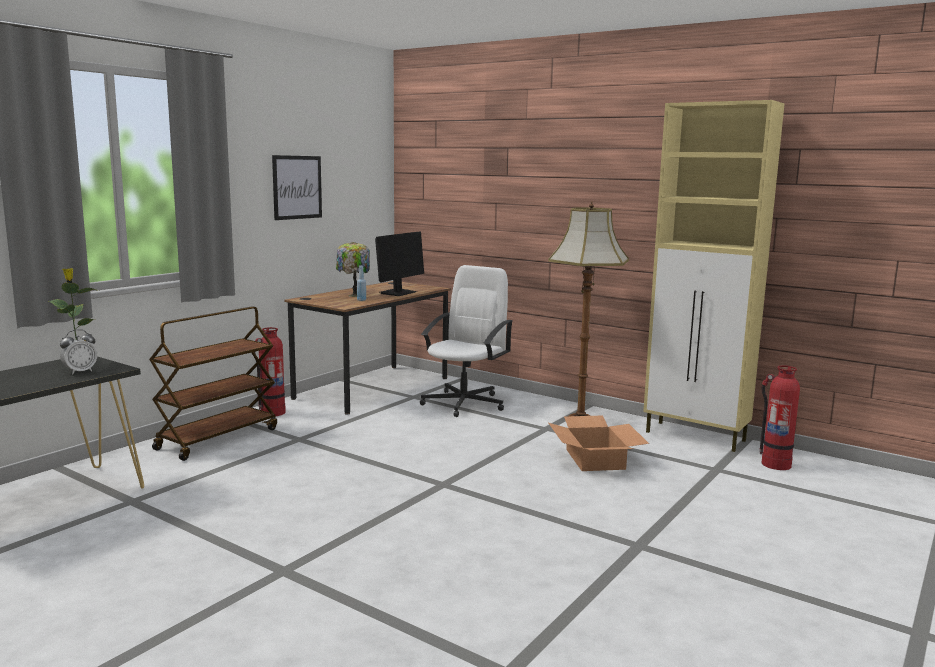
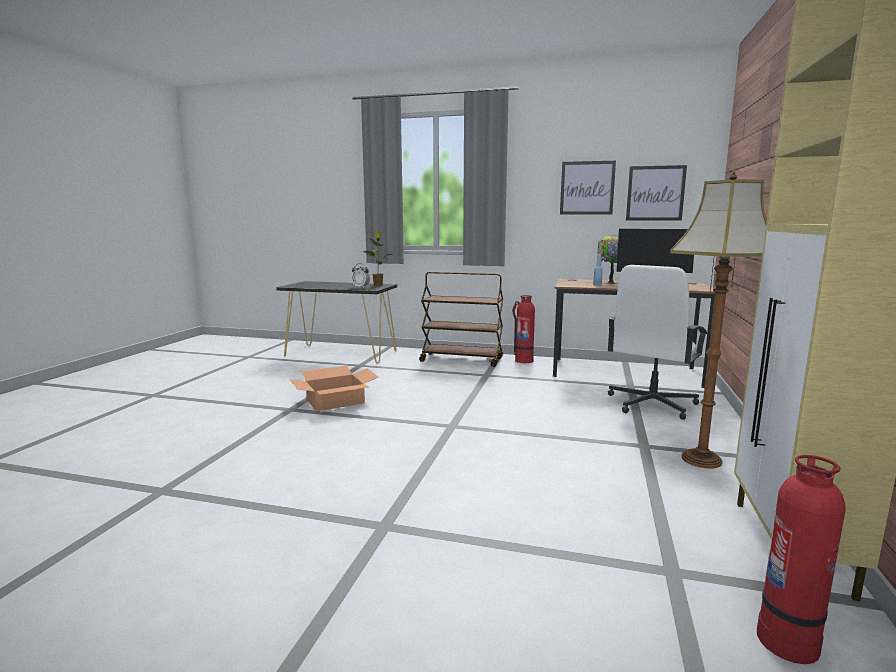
camera: 70 degrees right, 0 degrees up
(351, 193) = (655, 193): none -> picture
(465, 403) = (651, 404): white office chair -> white office chair turned 120 degrees clockwise
(595, 459) = (591, 480): cardboard box -> cardboard box (335, 401)

